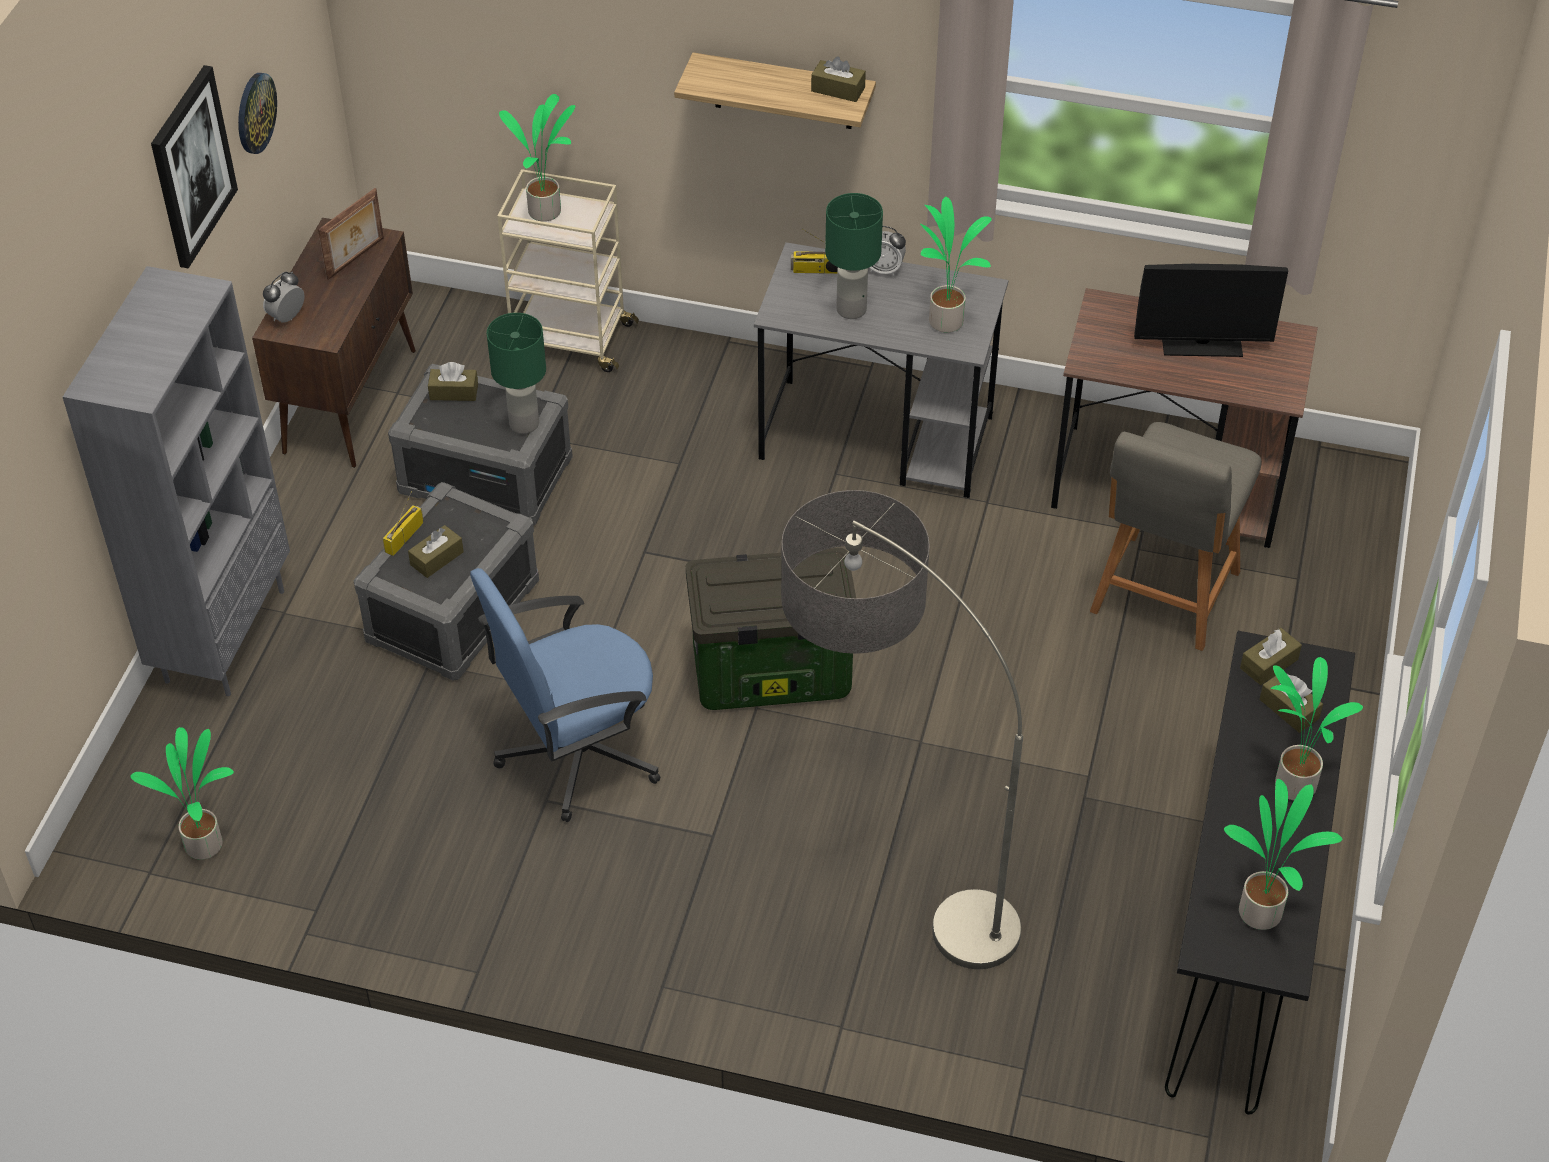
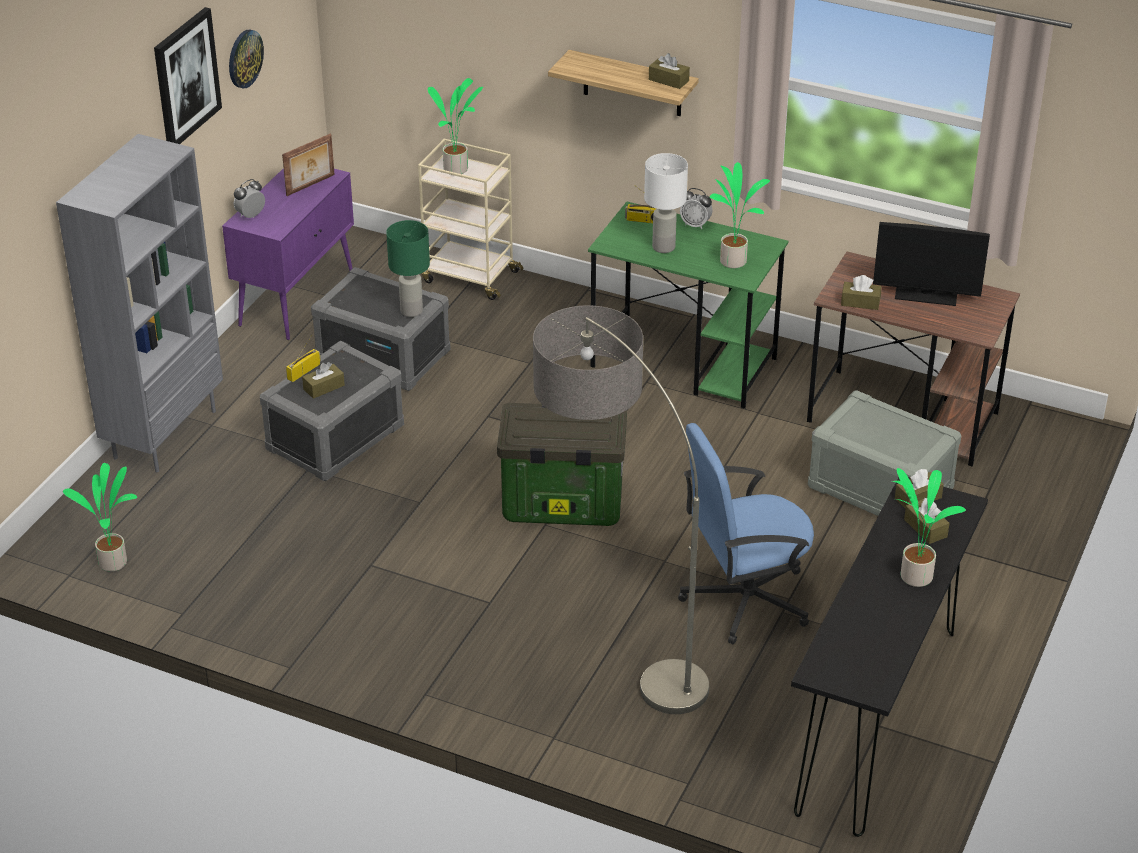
camera: 10 degrees right, 10 degrees down
(350, 400) = (297, 298): brown cabinet -> purple cabinet
(454, 392) = (365, 286): brown tissue box -> brown tissue box (860, 302)
(577, 753) = (402, 538): blue office chair -> blue office chair (744, 599)
(850, 309) = (663, 247): green table lamp -> white table lamp
(878, 438) = (685, 363): grey desk -> green desk
(1163, 596) = (879, 488): grey chair -> grey storage box
(1262, 911) = (867, 653): potted plant -> none

